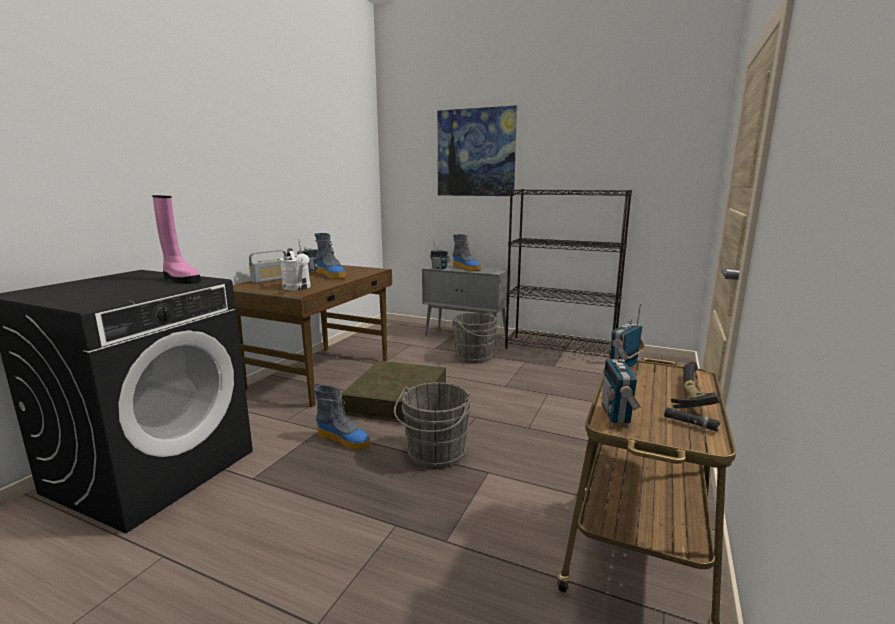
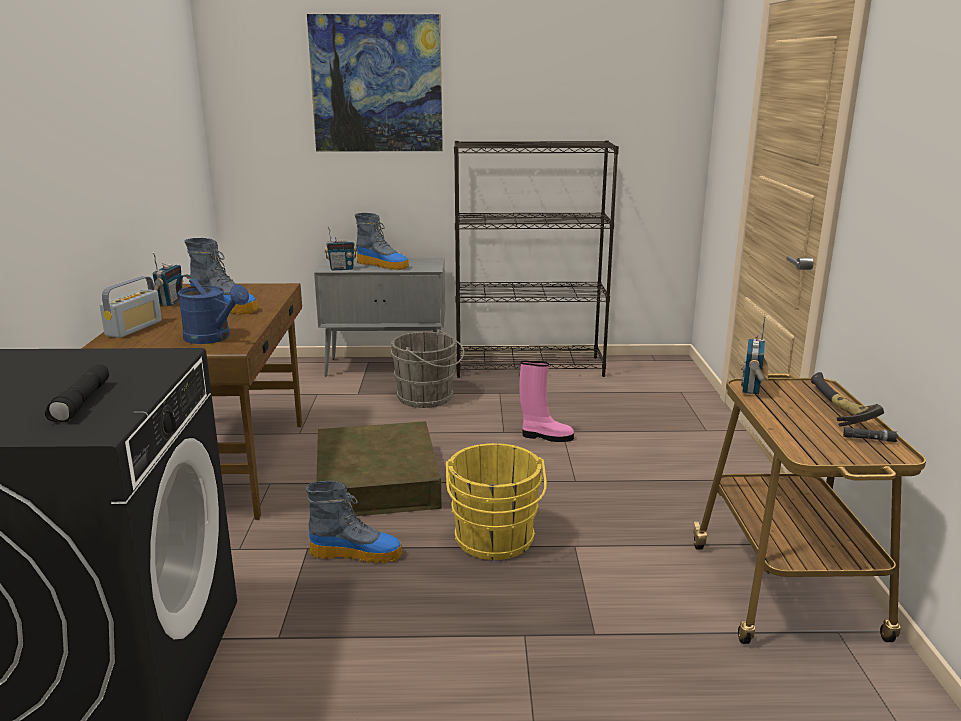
camera: 25 degrees left, 5 degrees up
(117, 294) = (83, 403): none -> black flashlight
(180, 279) = (120, 360): pink boot -> pink boot (546, 436)
(298, 288) = (213, 338): white watering can -> blue watering can
(435, 455) = (494, 541): grey bucket -> yellow bucket
(616, 415) = (805, 444): radio -> none

